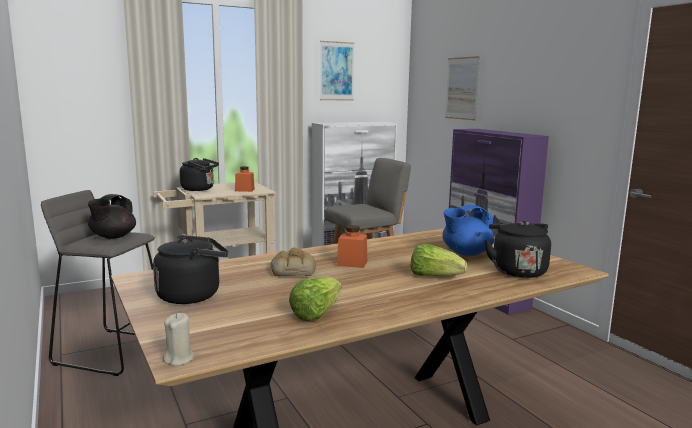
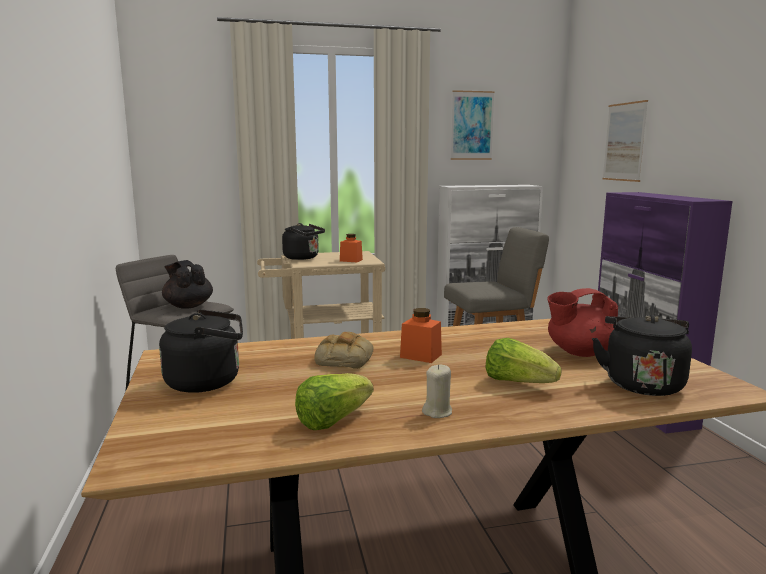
camera: 15 degrees right, 0 degrees up
(112, 237) = (188, 306): black teapot -> black teapot turned 105 degrees clockwise
(179, 359) = (129, 465): beige candle -> beige candle (437, 412)
(465, 253) = (579, 352): blue teapot -> red teapot

